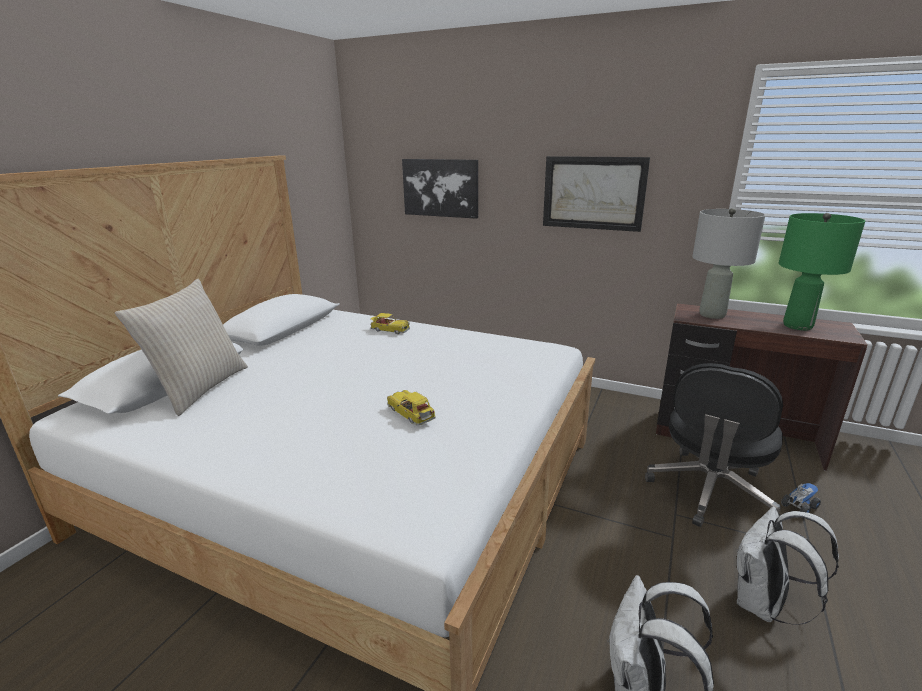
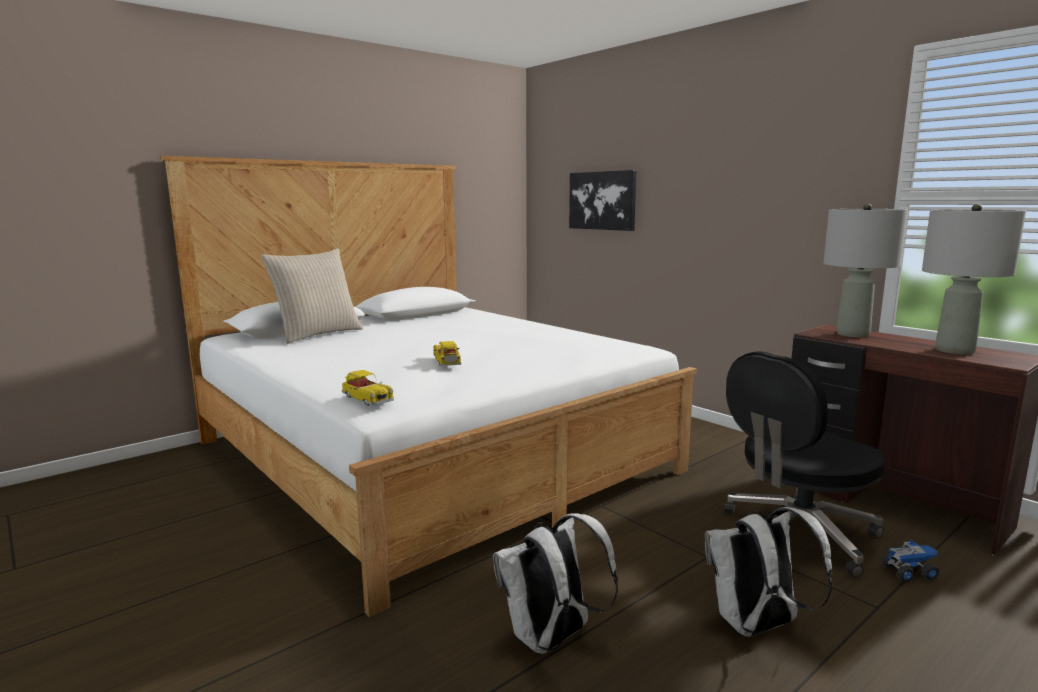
camera: 25 degrees right, 10 degrees down
(389, 330) = (503, 323): toy car -> toy car (366, 398)
(593, 193) = (745, 200): picture -> none
(797, 325) = (954, 350): green table lamp -> grey table lamp

